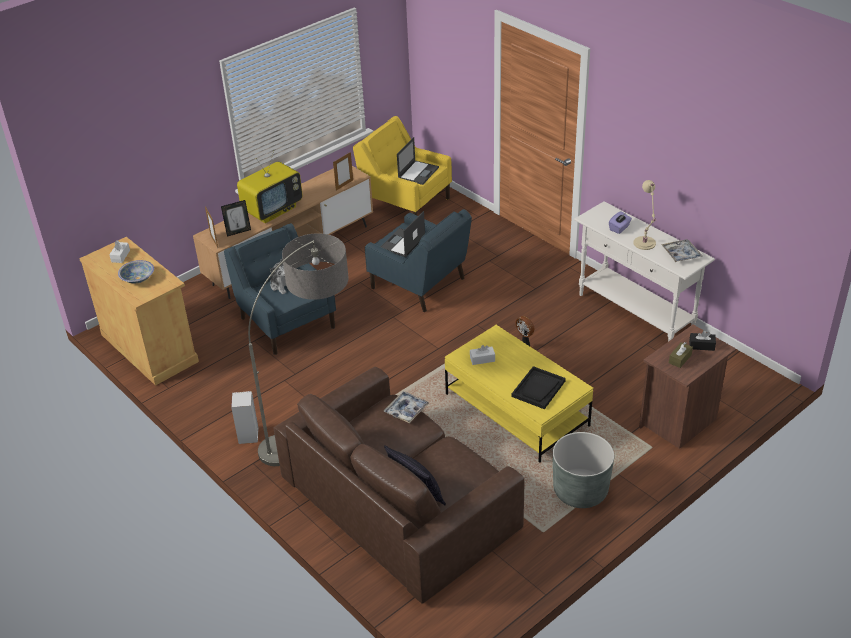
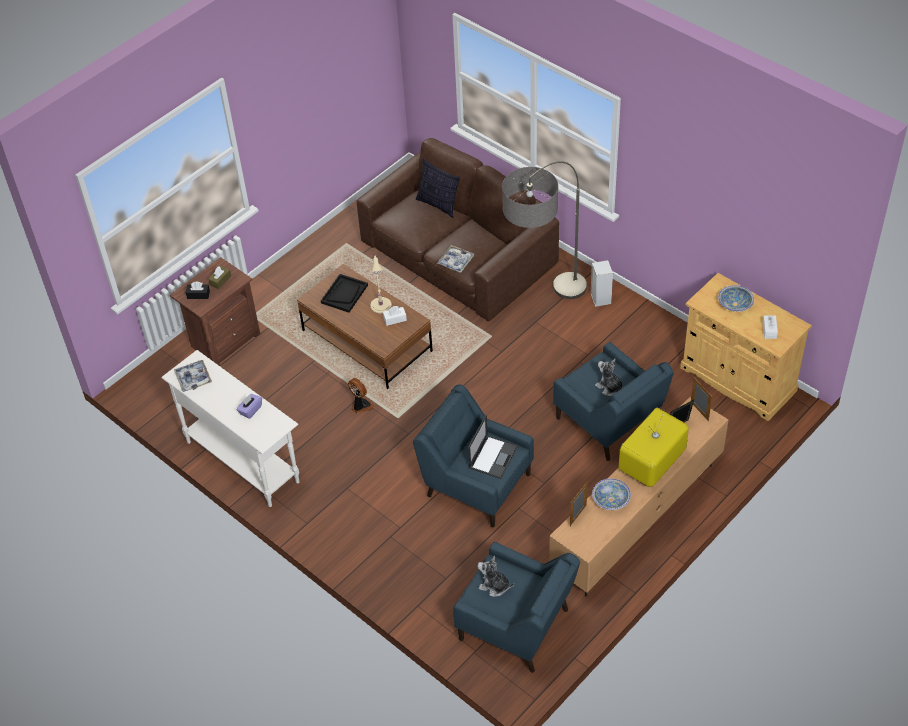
camera: 175 degrees right, 10 degrees up
(315, 192) = (611, 500): none -> bowl
(405, 203) = (516, 626): yellow armchair -> blue armchair
(418, 172) = (494, 586): laptop -> plush toy
(516, 410) = (367, 341): yellow coffee table -> brown coffee table
(580, 491) = (315, 276): grey planter -> none
(644, 244) = (228, 389): beige table lamp -> beige table lamp (381, 304)

